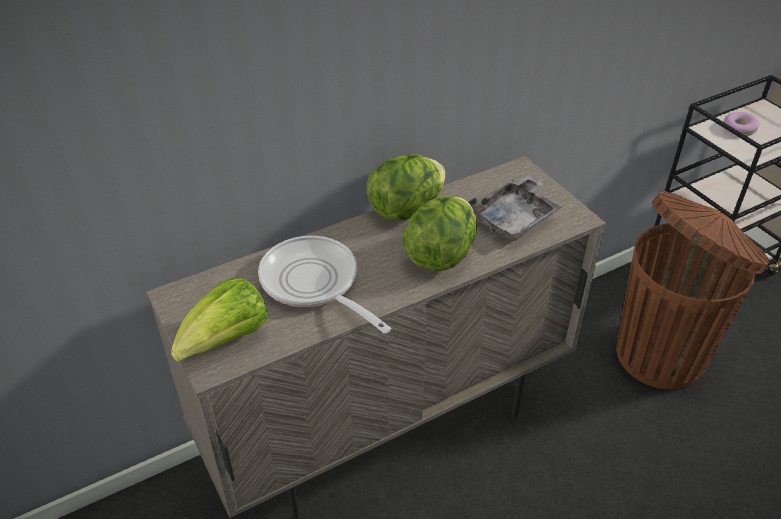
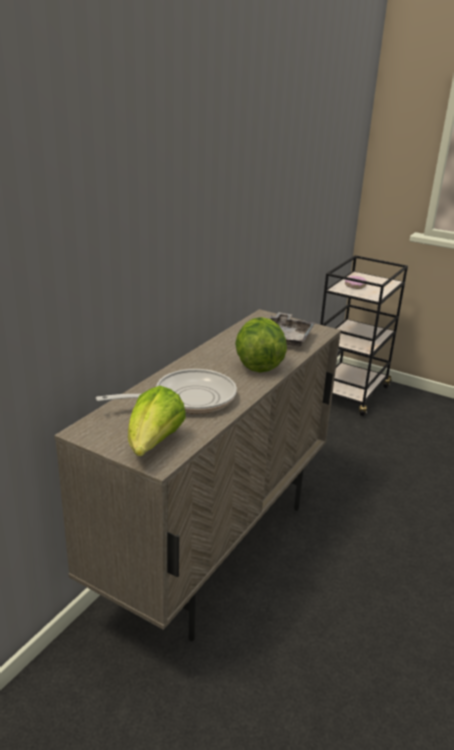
camera: 30 degrees left, 15 degrees down
(314, 284) = (187, 399): frying pan -> frying pan turned 135 degrees clockwise
(406, 209) = (210, 348): lettuce -> none
(662, 354) = (359, 446): brown trash can -> none

